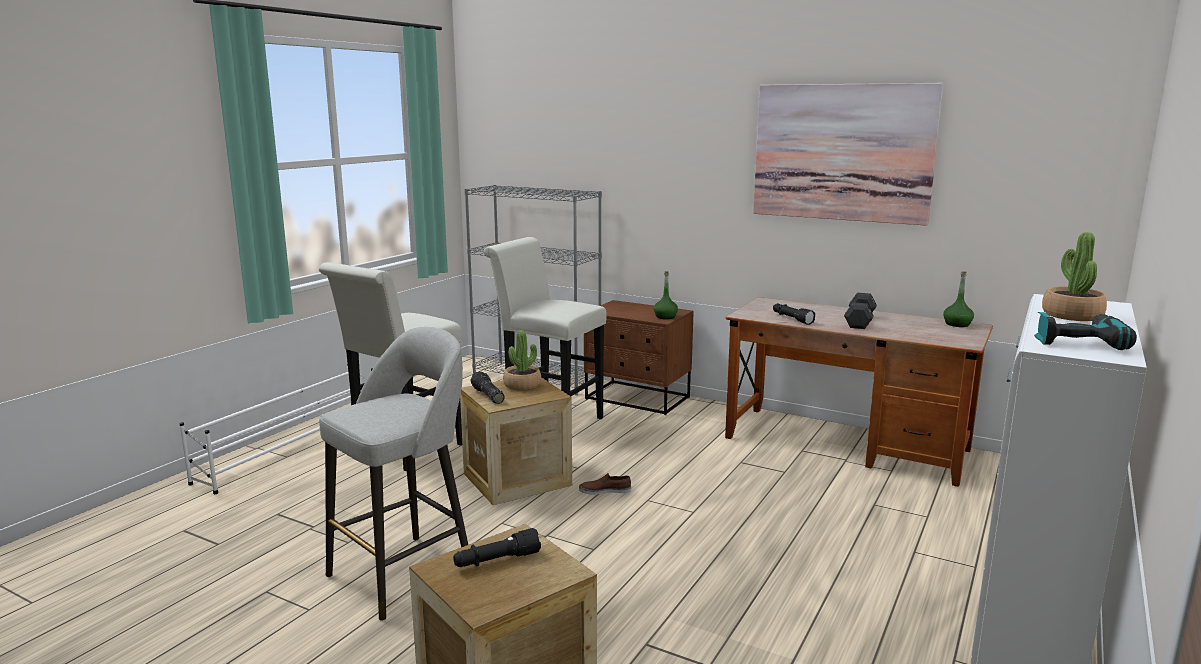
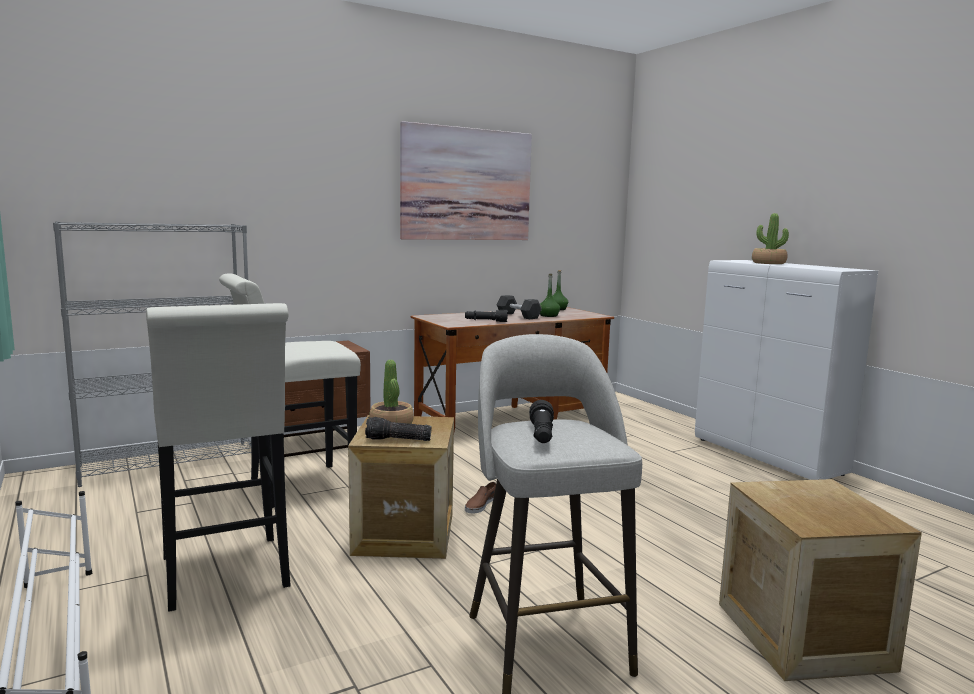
camera: 60 degrees left, 5 degrees down
(497, 561) = (801, 503): black flashlight -> black flashlight (542, 435)
(665, 317) = (348, 347): green bottle -> green bottle (548, 315)
(1078, 341) = (825, 267): power drill -> none

